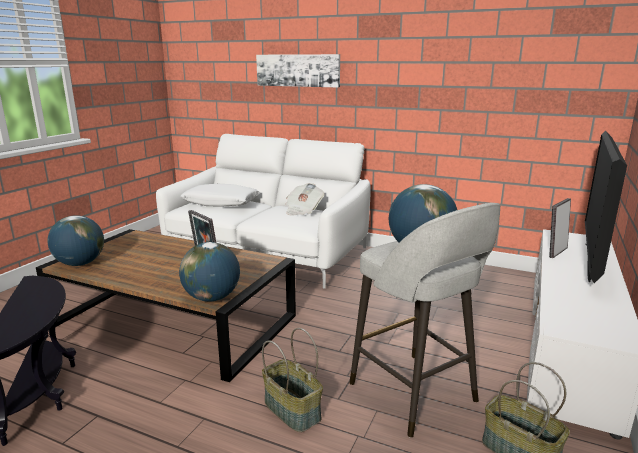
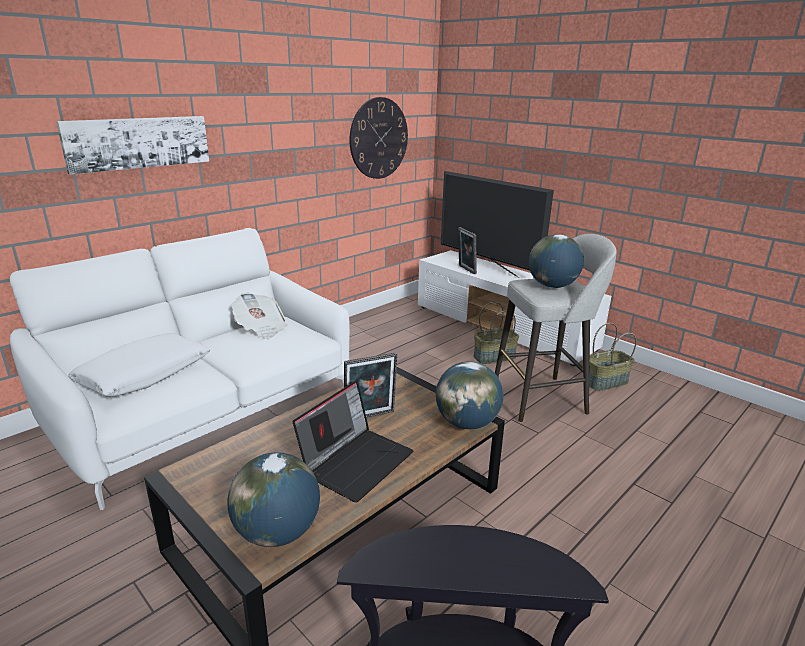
camera: 70 degrees left, 5 degrees up
(150, 270) = (356, 461): none -> laptop
(293, 410) = (548, 458): basket -> basket (494, 356)
(528, 85) = (379, 138): none -> wall clock

